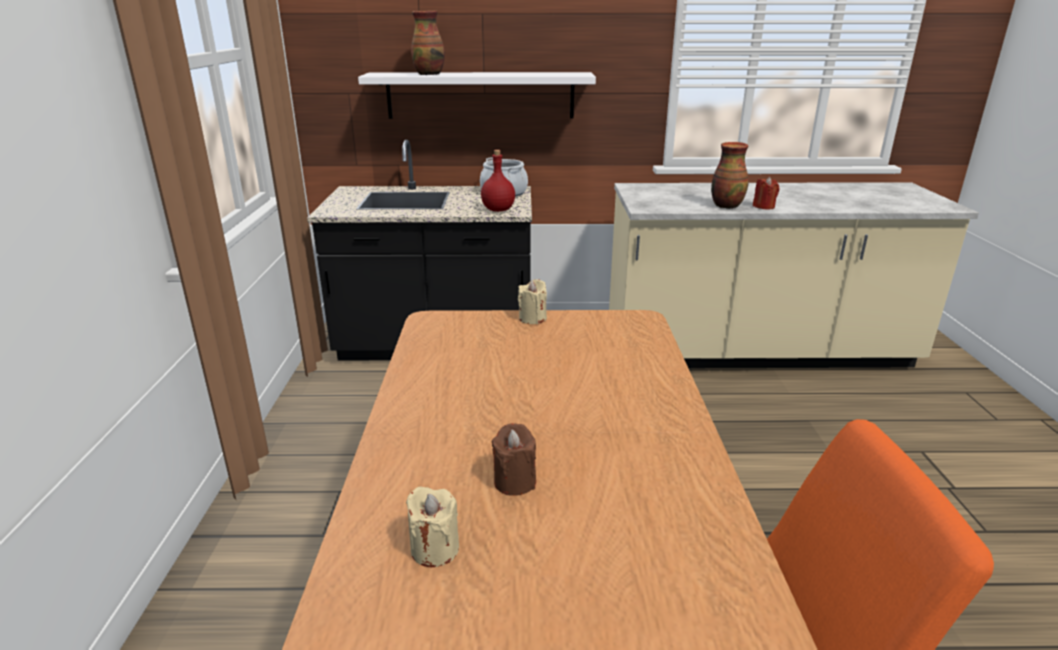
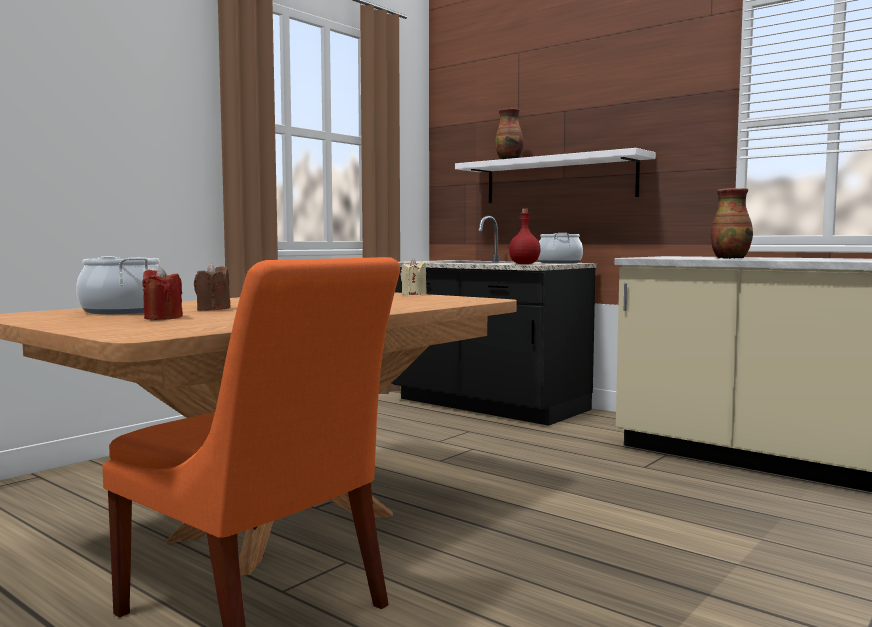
camera: 40 degrees right, 20 degrees down
(435, 549) = (123, 311): beige candle -> cooking pot
(764, 206) = (773, 259): red candle -> red candle (162, 318)

